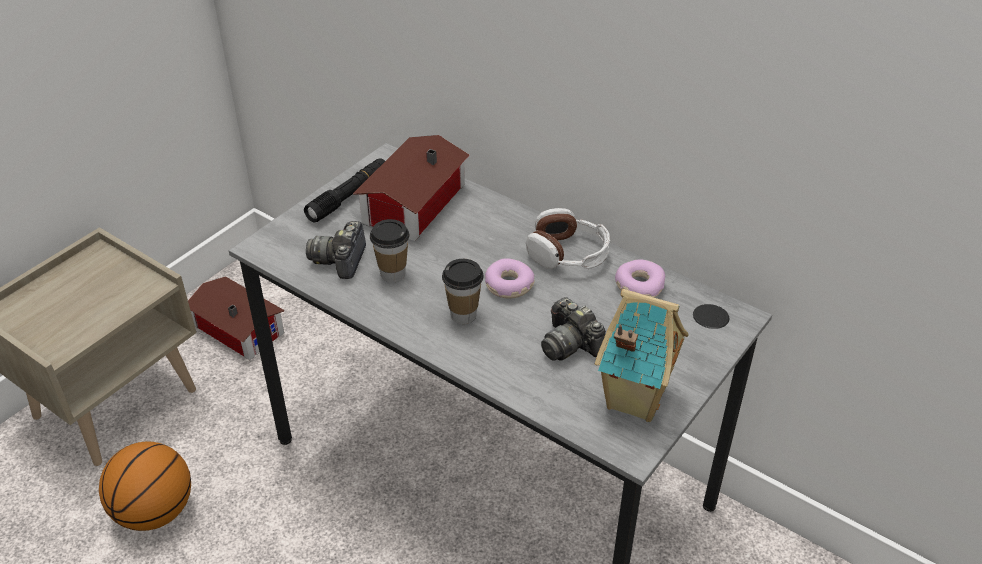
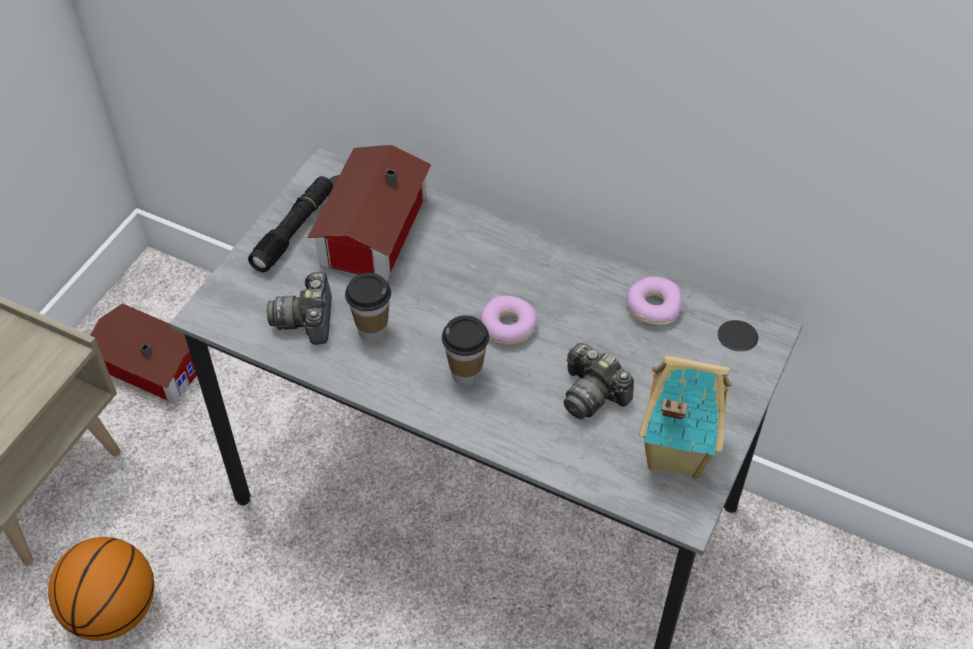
camera: 10 degrees left, 10 degrees up
(568, 253) = (565, 275): headphones -> none

